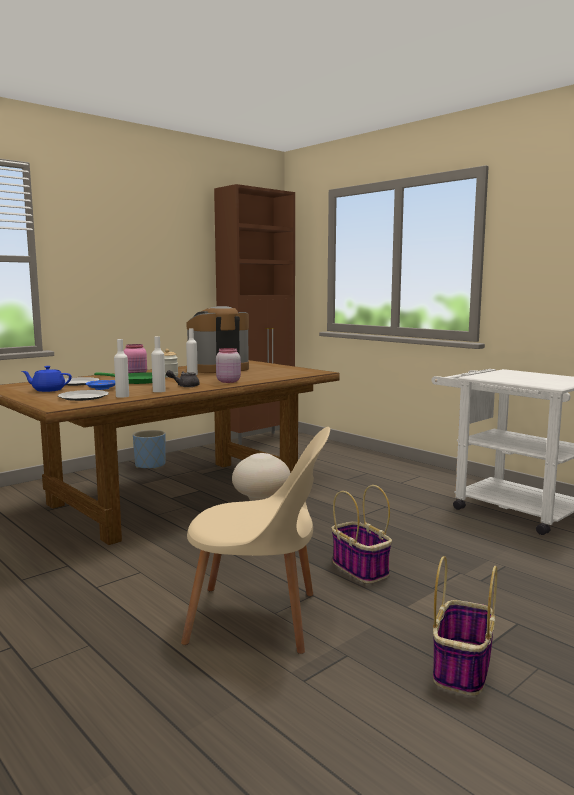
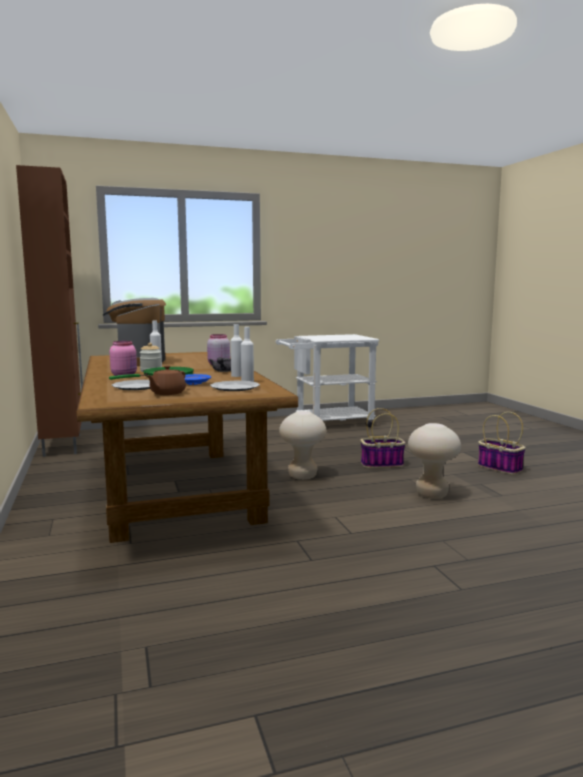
camera: 65 degrees left, 0 degrees up
(48, 390) = (167, 393): blue teapot -> brown teapot
(150, 465) = (58, 489): blue planter -> none
(259, 619) = (431, 494): beige chair -> beige stool

